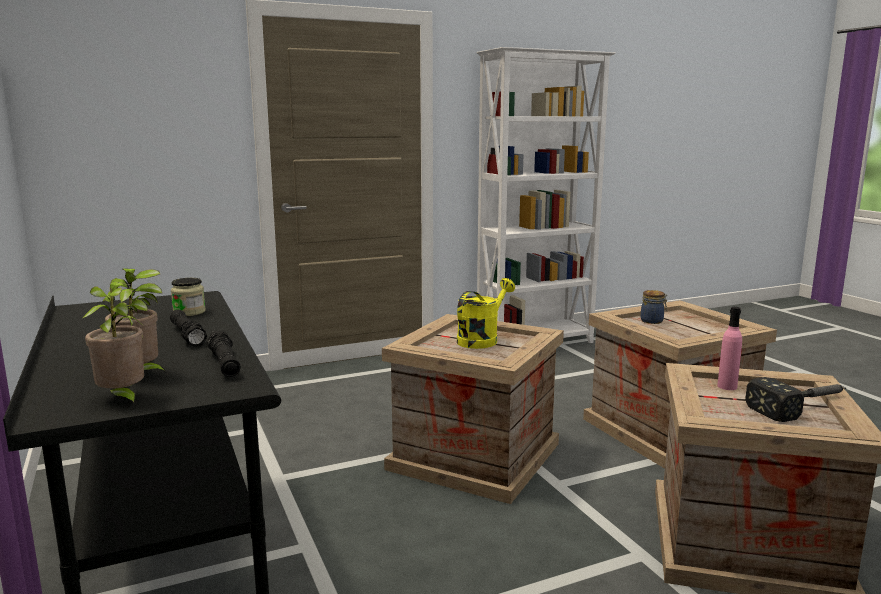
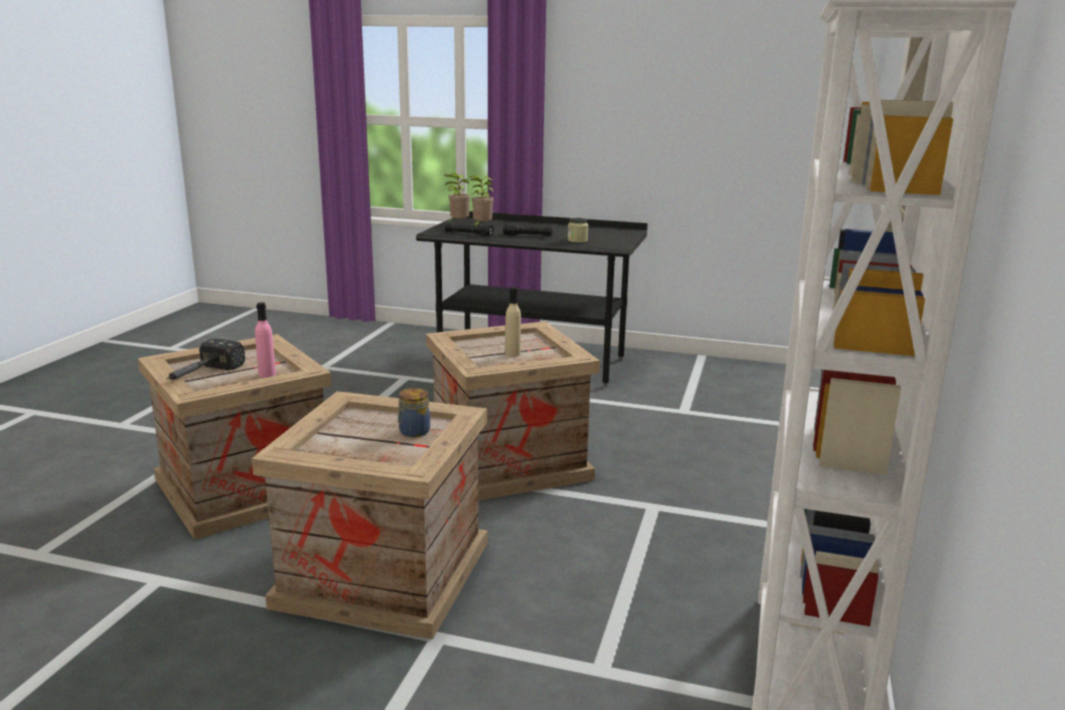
camera: 130 degrees right, 5 degrees up
(481, 339) = (512, 354): yellow watering can -> beige bottle

